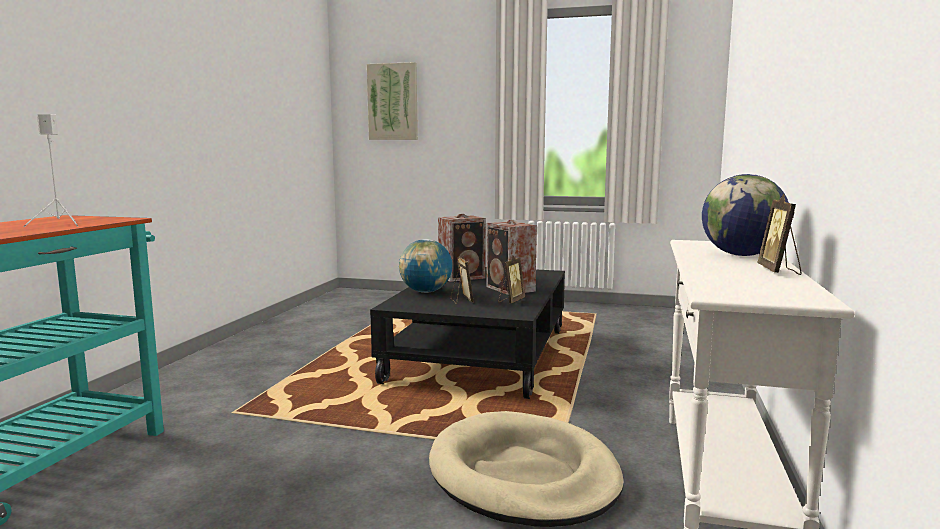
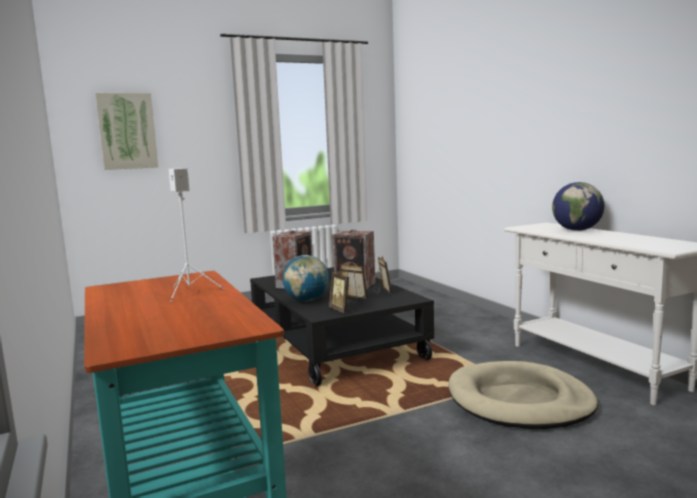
camera: 40 degrees left, 0 degrees up
(779, 271) = (628, 235): picture frame -> picture frame (342, 310)

